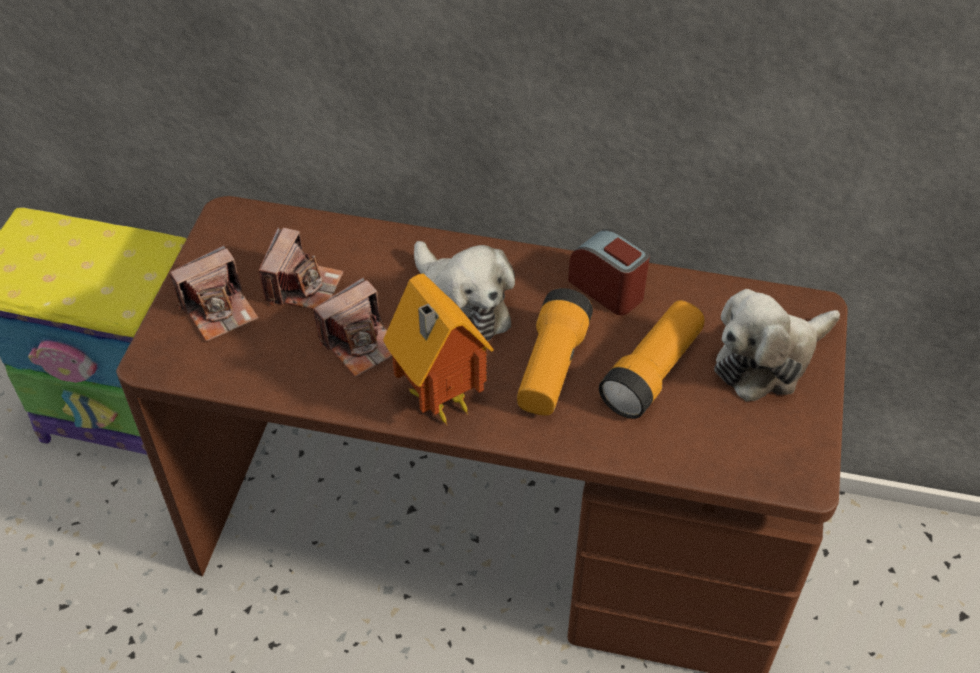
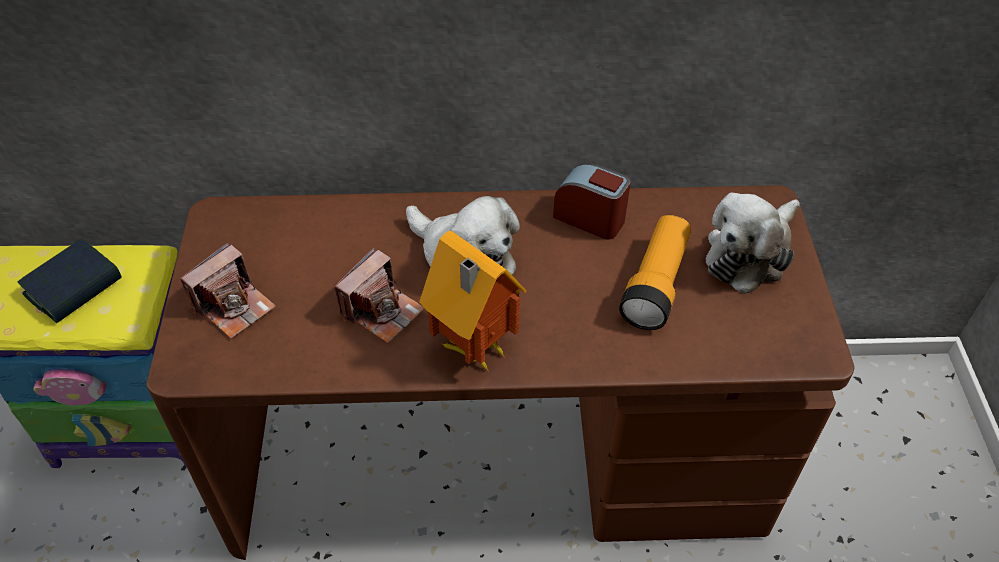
camera: 15 degrees left, 0 degrees up
(84, 262) = (74, 287): none -> book
(303, 286) = (309, 268): camera -> none
(551, 368) = (565, 298): flashlight -> none

